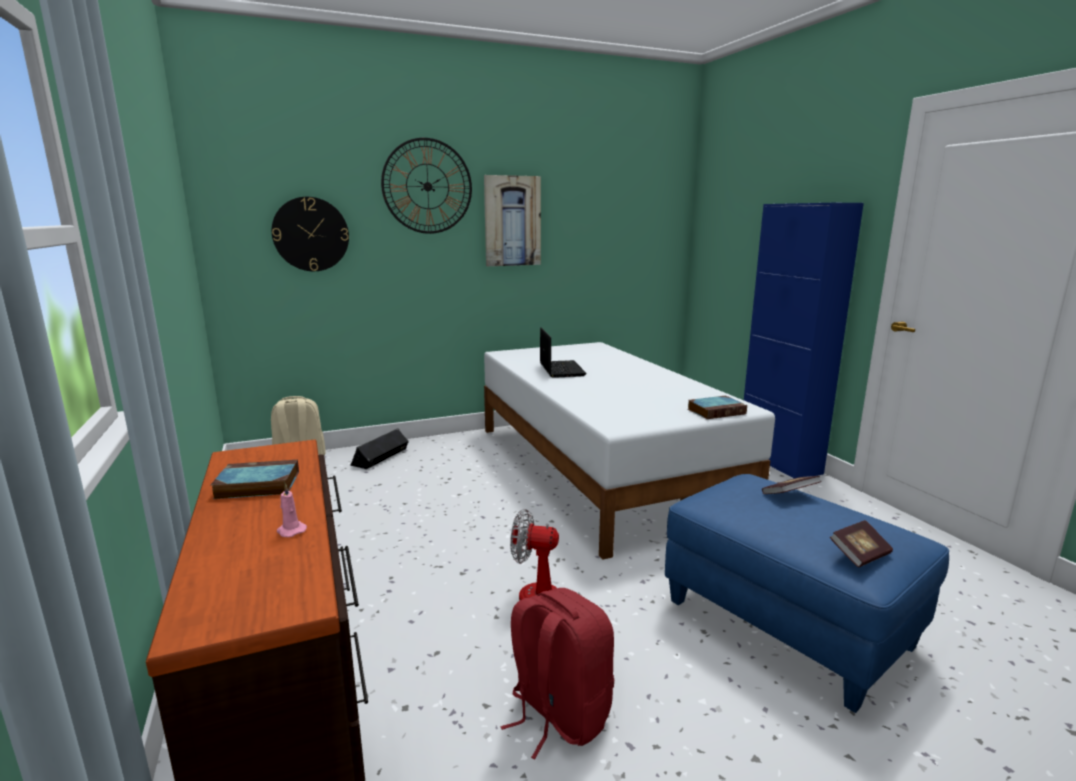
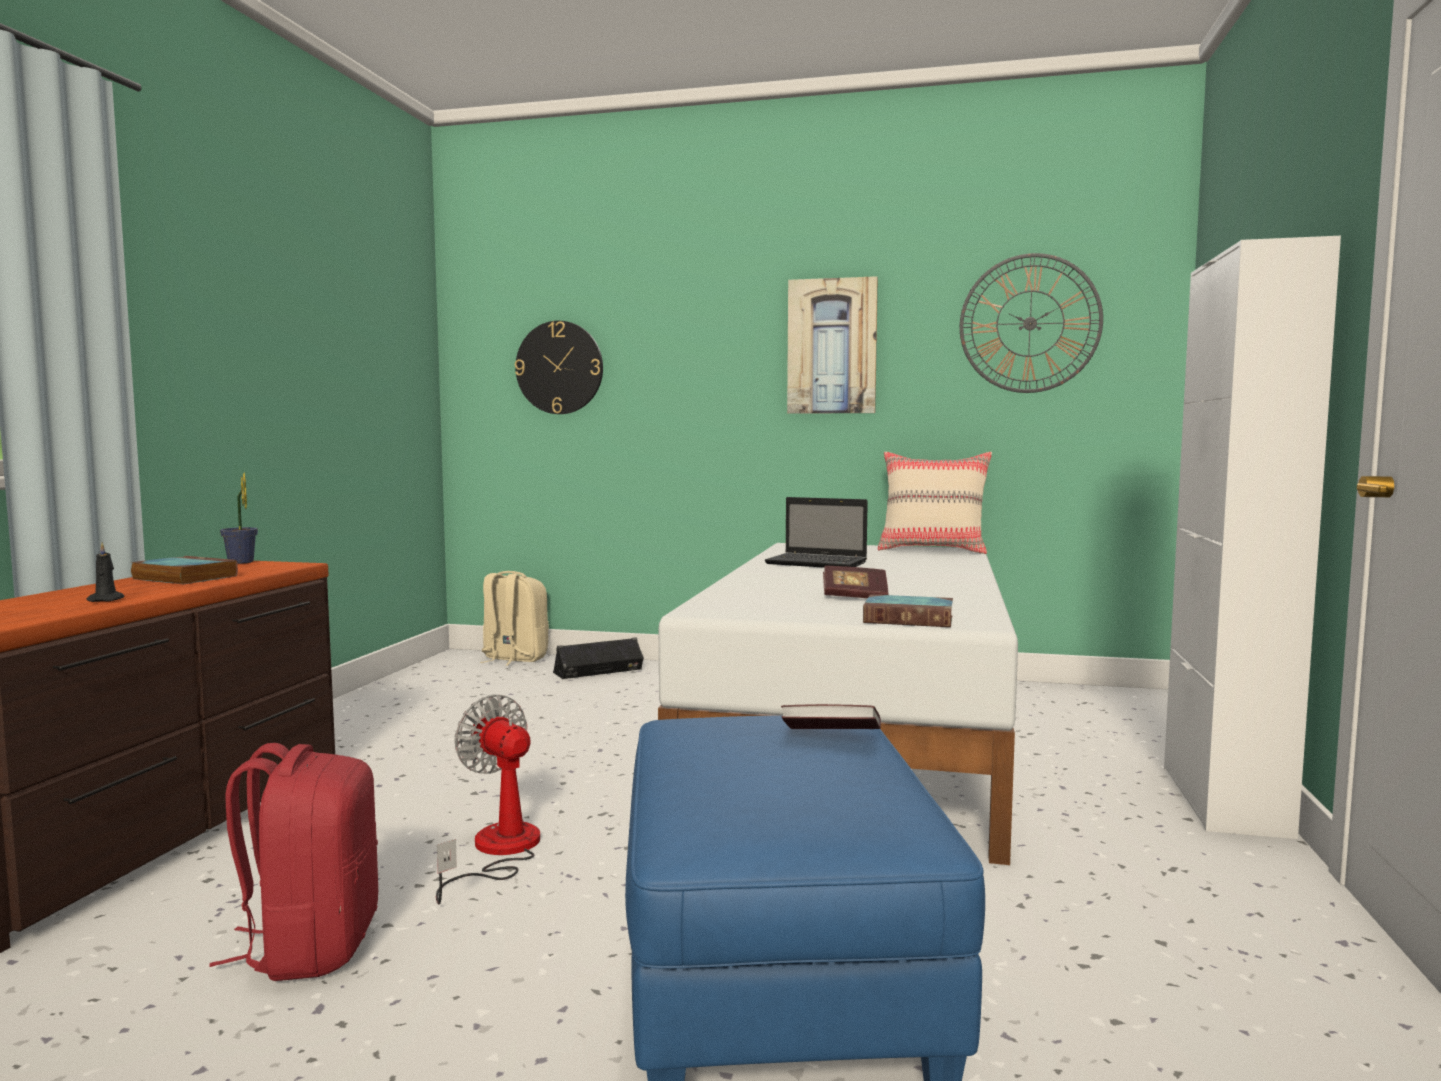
camera: 35 degrees right, 10 degrees down
(239, 454) = (241, 562): none -> potted plant
(290, 530) = (107, 600): pink candle -> black candle
(427, 186) = (707, 301): wall clock -> wall clock (1030, 323)
(561, 369) = (818, 563): laptop -> laptop turned 90 degrees clockwise
(584, 347) = (933, 550): none -> beige pillow
(779, 461) = (1224, 800): blue cabinet -> white cabinet
(859, 555) = (735, 814): book -> book (854, 597)

